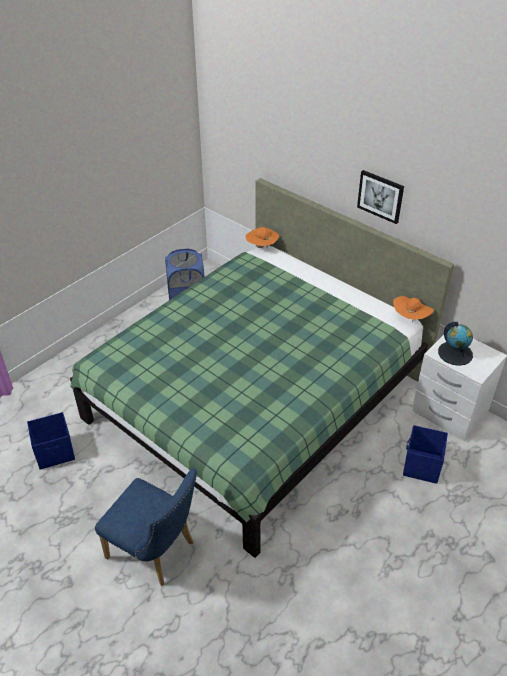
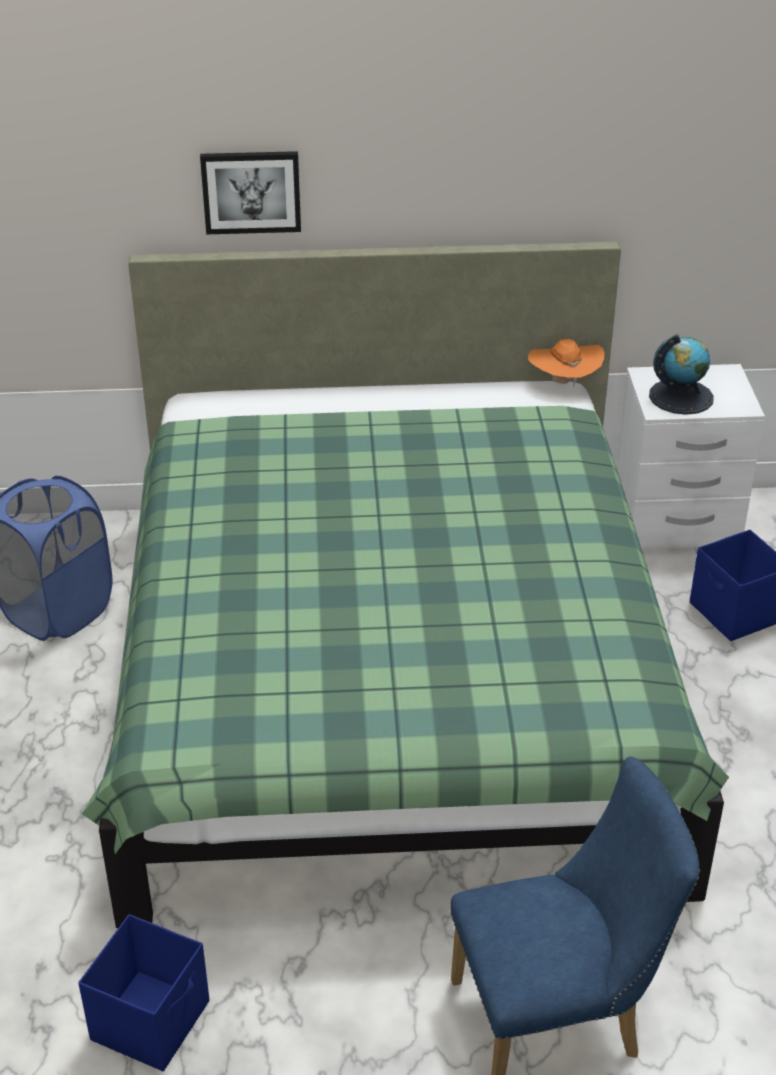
camera: 45 degrees left, 5 degrees down
(261, 247) = (186, 400): orange hat -> none
(380, 196) = (438, 177): picture -> picture (251, 191)

